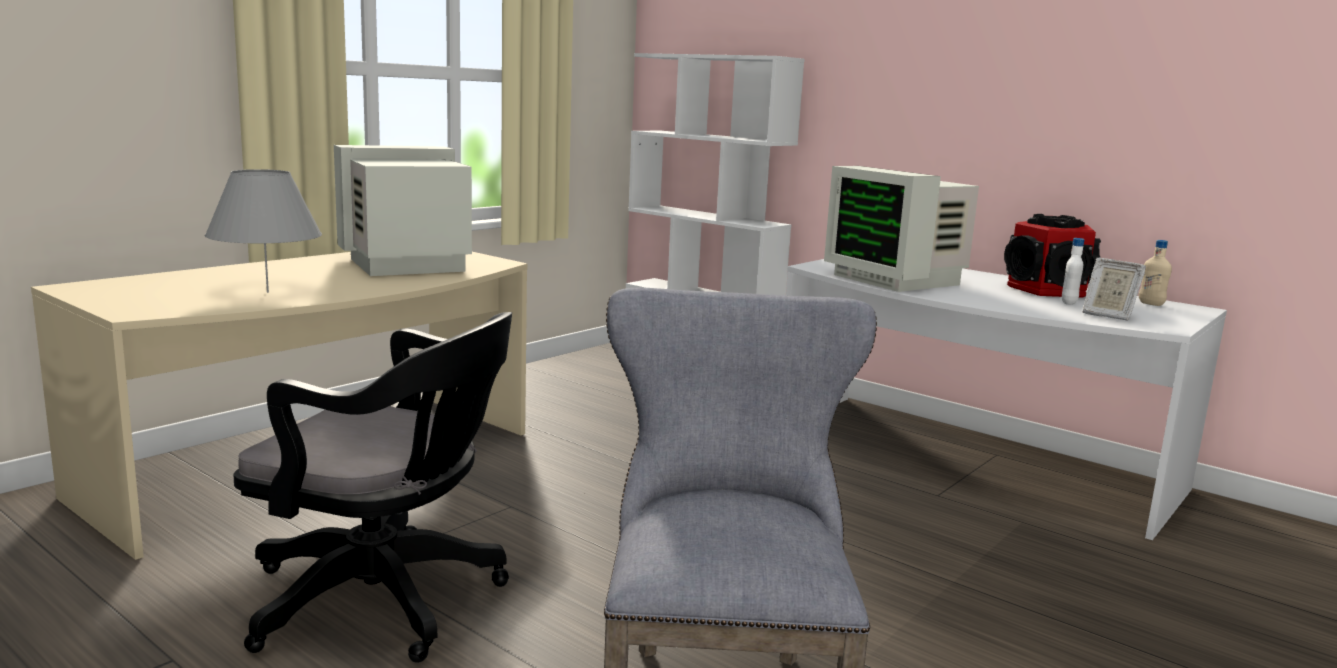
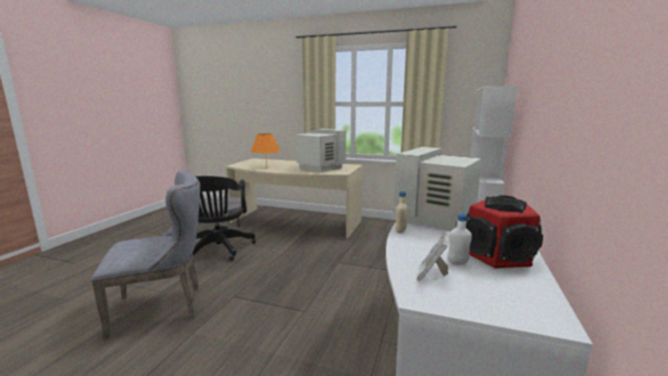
camera: 70 degrees right, 0 degrees up
(267, 292) = (266, 167): grey table lamp -> orange table lamp
(1151, 304) = (527, 297): beige bottle -> beige bottle (400, 231)

